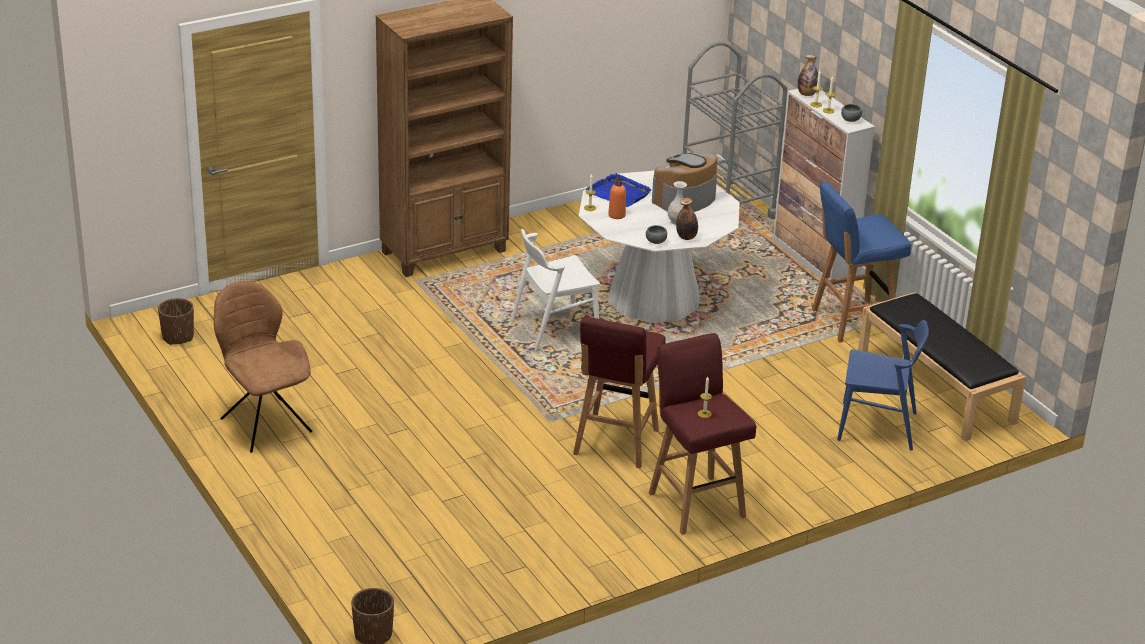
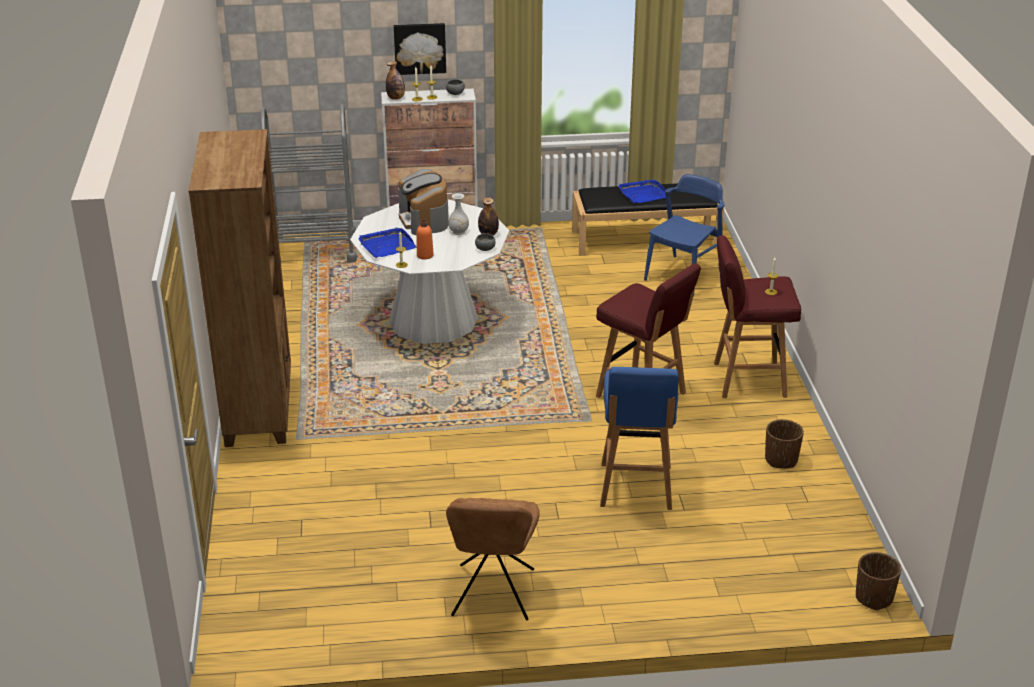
camera: 65 degrees left, 0 degrees up
(178, 337) = (279, 626): brown planter -> brown planter (781, 460)
(264, 423) = (492, 595): brown chair -> brown chair turned 75 degrees counterclockwise
(554, 329) = (444, 382): white chair -> none
(850, 58) = (420, 48): none -> picture
(851, 321) = (534, 246): blue stool -> blue stool (635, 488)
(939, 331) = (643, 194): none -> blue tray

